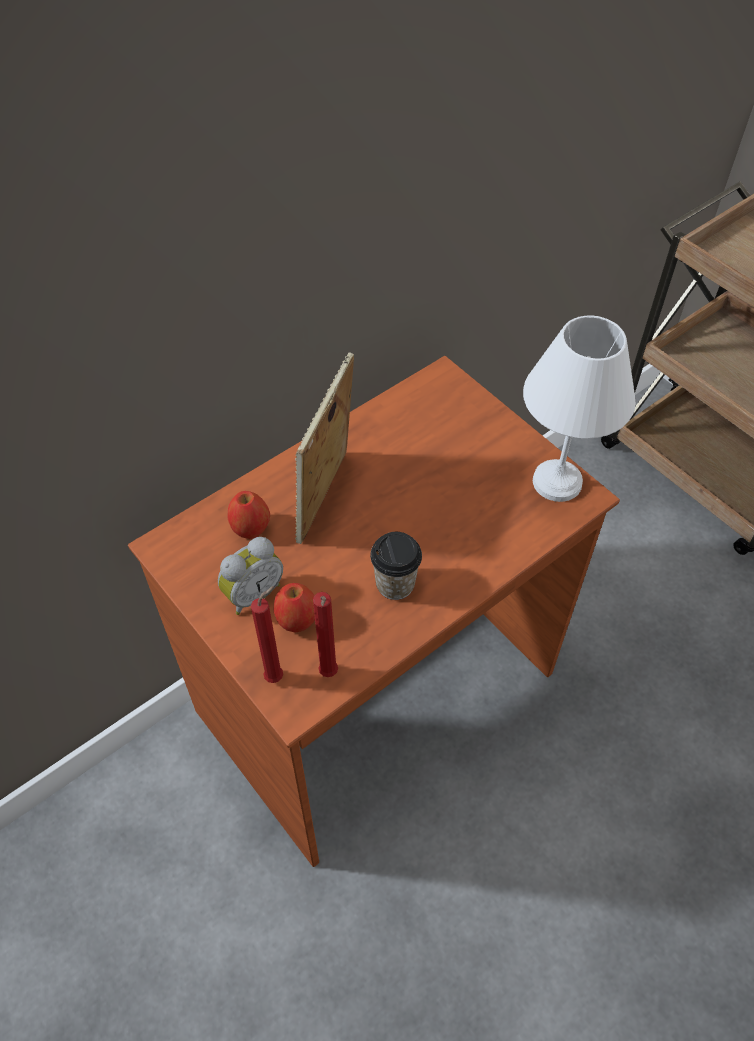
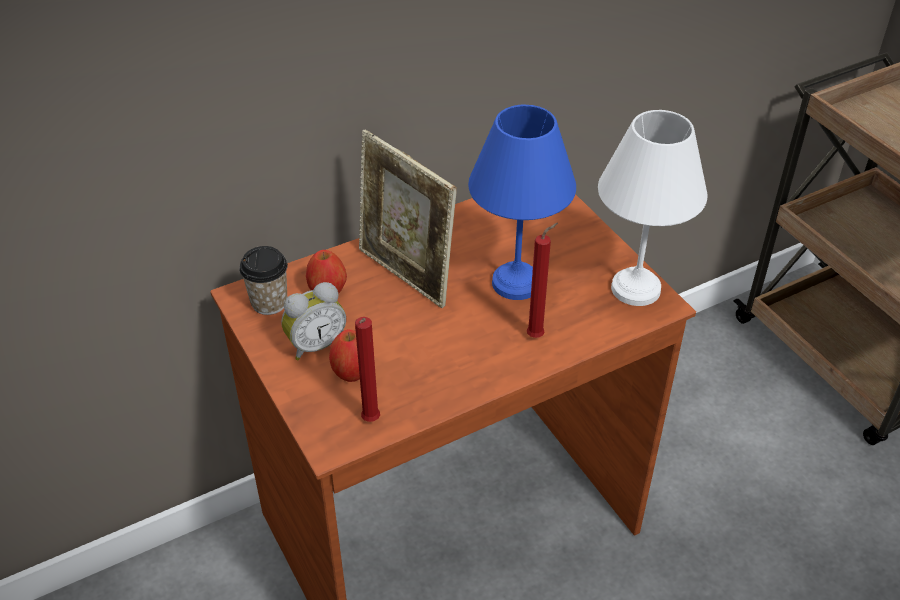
camera: 10 degrees right, 10 degrees down
(277, 676) = (321, 416): red candle -> red candle (537, 336)
(327, 498) = (406, 275): picture frame -> picture frame turned 75 degrees counterclockwise
(395, 584) = (454, 354): cup -> cup (269, 302)
(436, 491) = (514, 282): none -> blue table lamp

